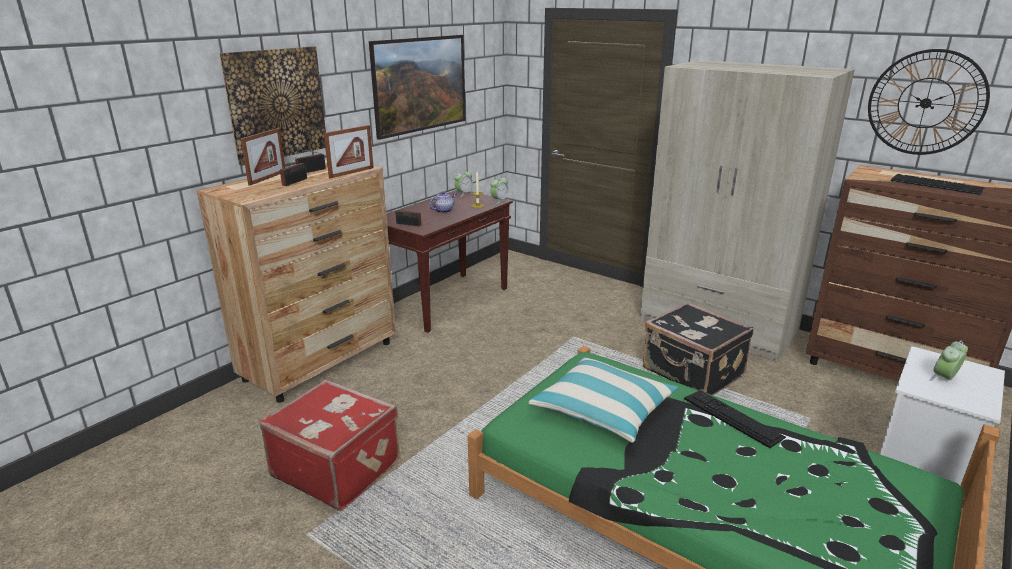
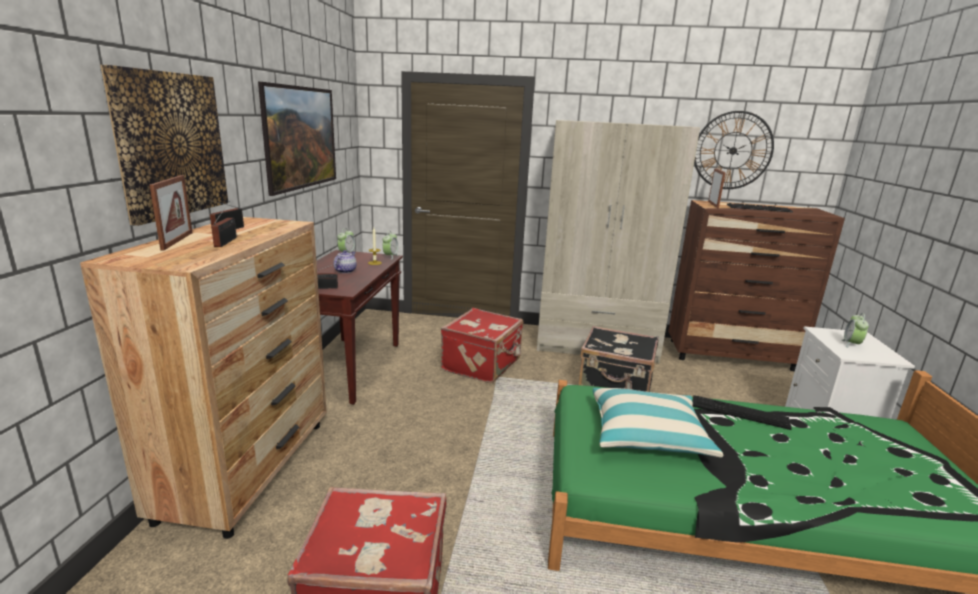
camera: 30 degrees left, 5 degrees down
(351, 173) = (285, 228): picture frame -> picture frame (713, 204)
(570, 323) = (483, 365): none -> red suitcase

